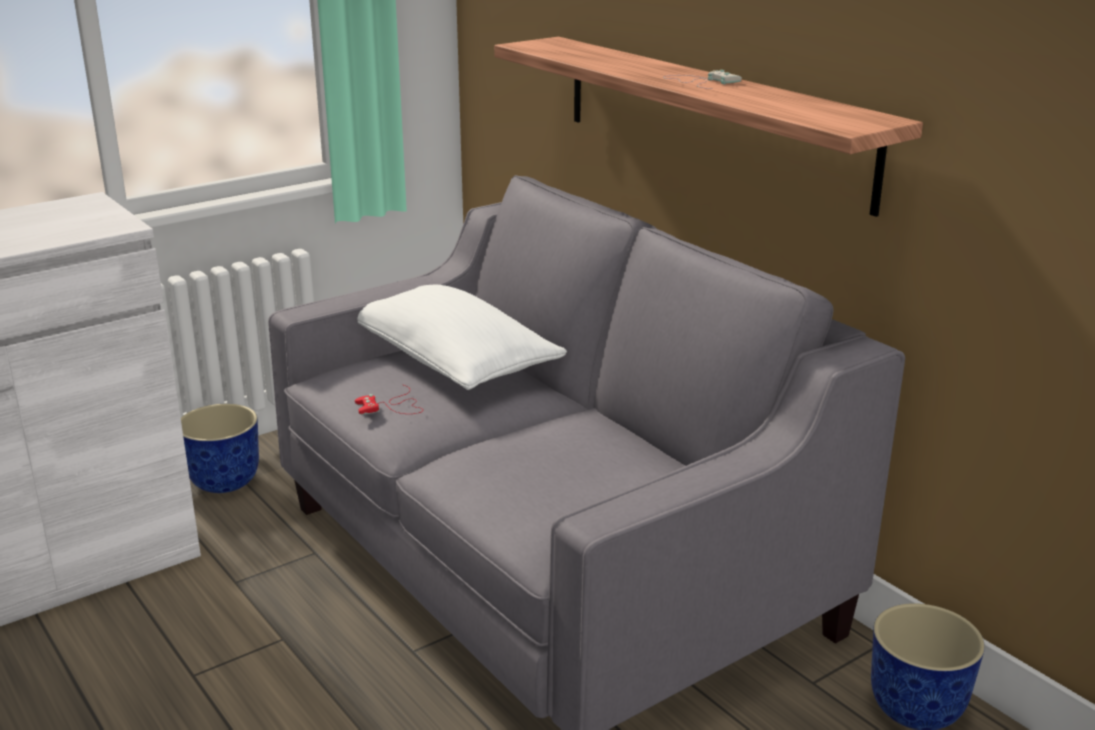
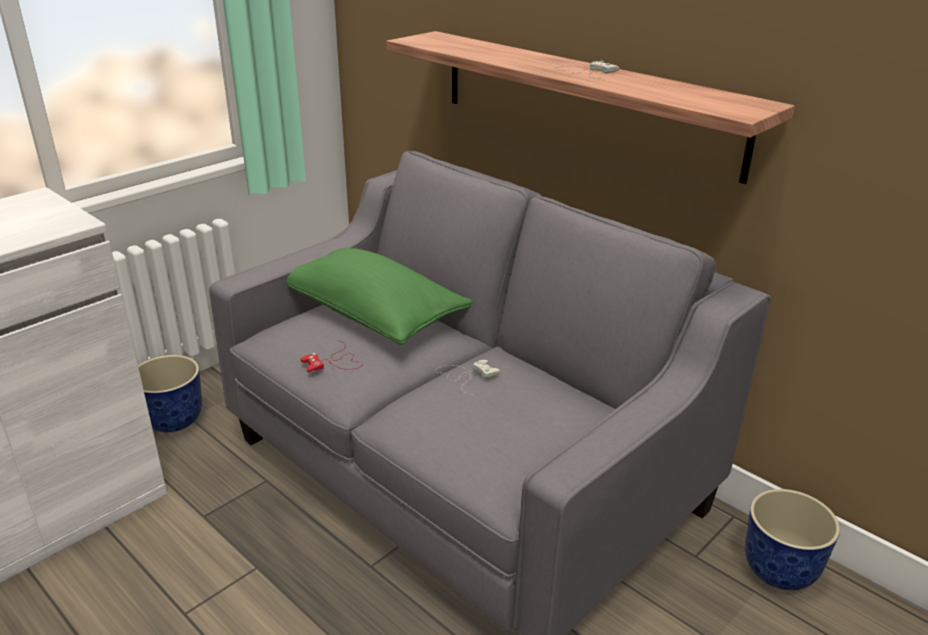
camera: 10 degrees left, 5 degrees up
(453, 363) = (372, 314): white pillow -> green pillow
(539, 431) = (466, 376): none -> white game controller

